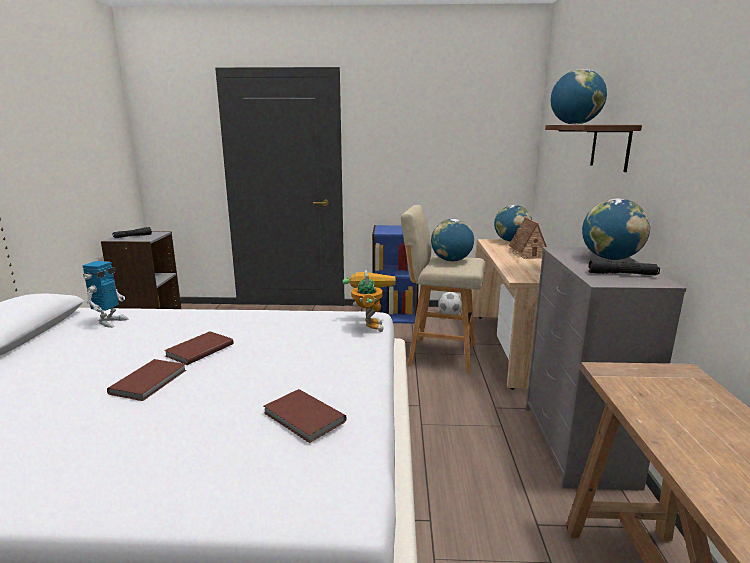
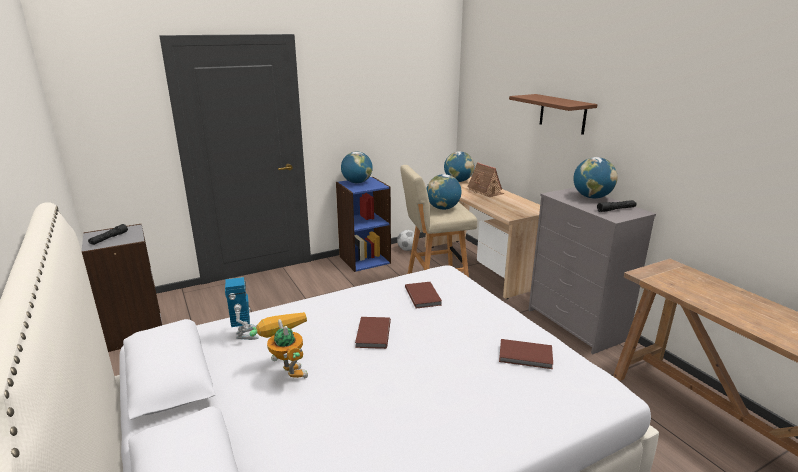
camera: 30 degrees left, 5 degrees up
(151, 381) = (384, 369): brown book -> brown book (423, 296)
(368, 324) = (455, 277): toy robot -> toy robot (286, 370)
(574, 124) = (538, 98): globe -> globe (357, 182)

